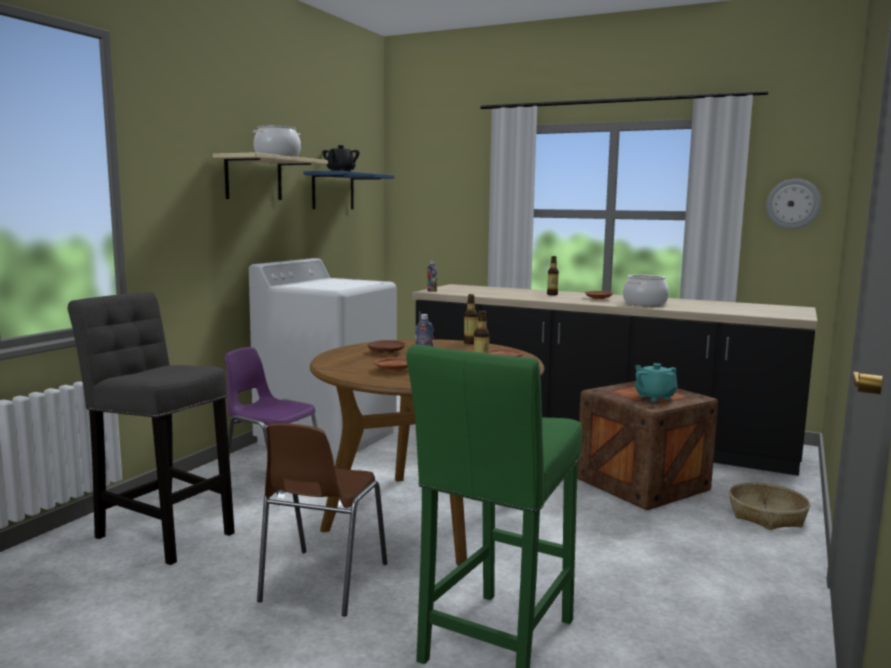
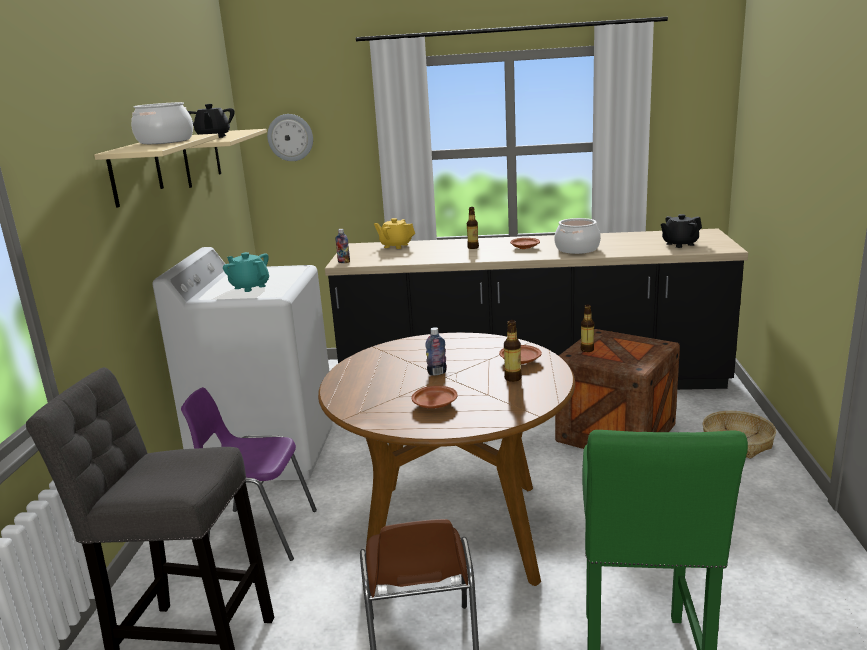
camera: 20 degrees left, 10 degrees up
(333, 191) = (202, 159): blue shelf -> beige shelf
(386, 352) = (388, 373): brown plate -> none
(470, 343) = (453, 336): bottle -> bottle (587, 350)
(489, 288) = (395, 246): none -> yellow teapot
(654, 397) = (628, 353): turquoise teapot -> turquoise teapot (250, 287)
(752, 310) = (679, 244): none -> black teapot
(793, 204) = (689, 128): wall clock -> wall clock (290, 137)

